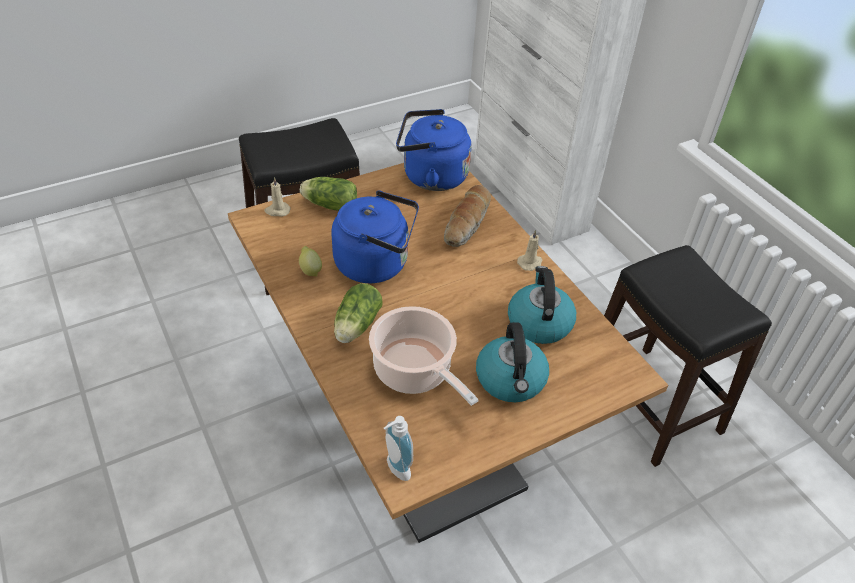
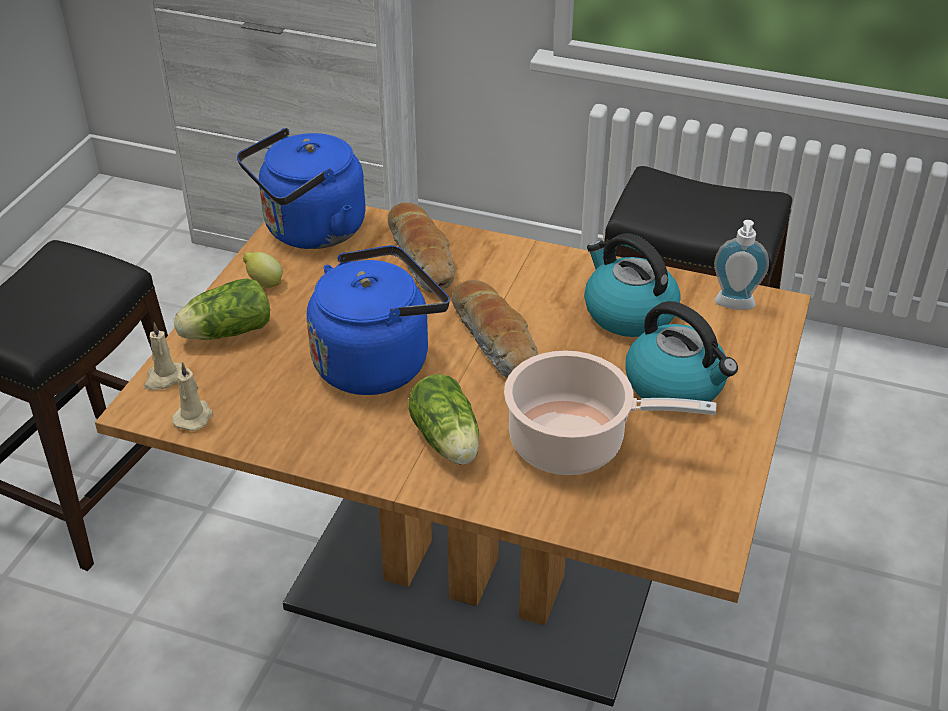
camera: 40 degrees left, 5 degrees down
(310, 270) = (307, 418): lemon -> lemon (264, 283)
(395, 470) = (686, 550): soap dispenser -> soap dispenser (734, 306)
(447, 292) = (497, 342): none -> bread
(530, 263) = (542, 260): beige candle -> beige candle (194, 416)

